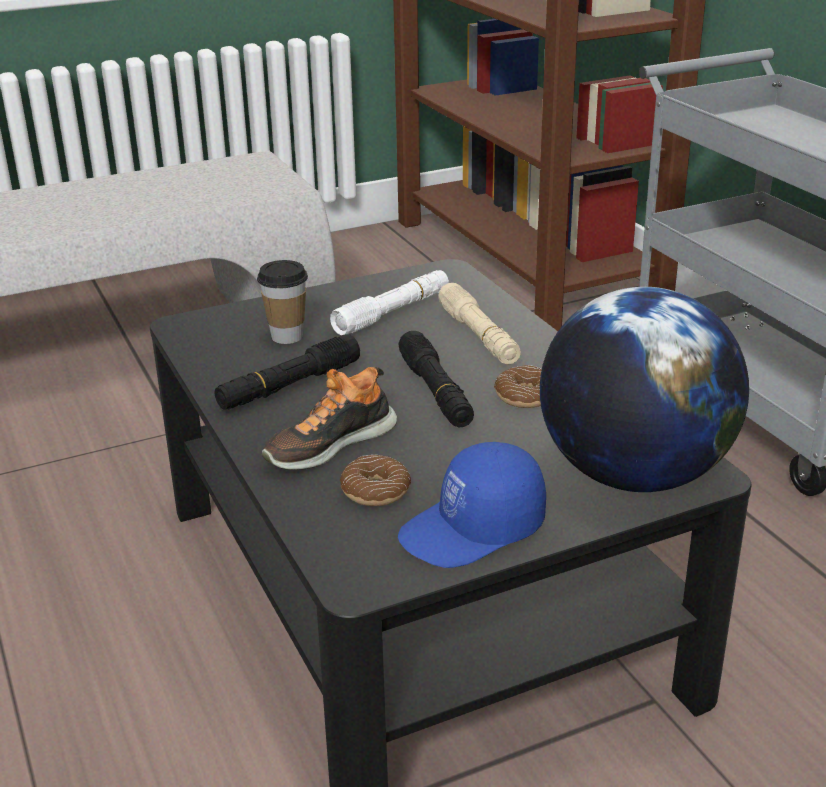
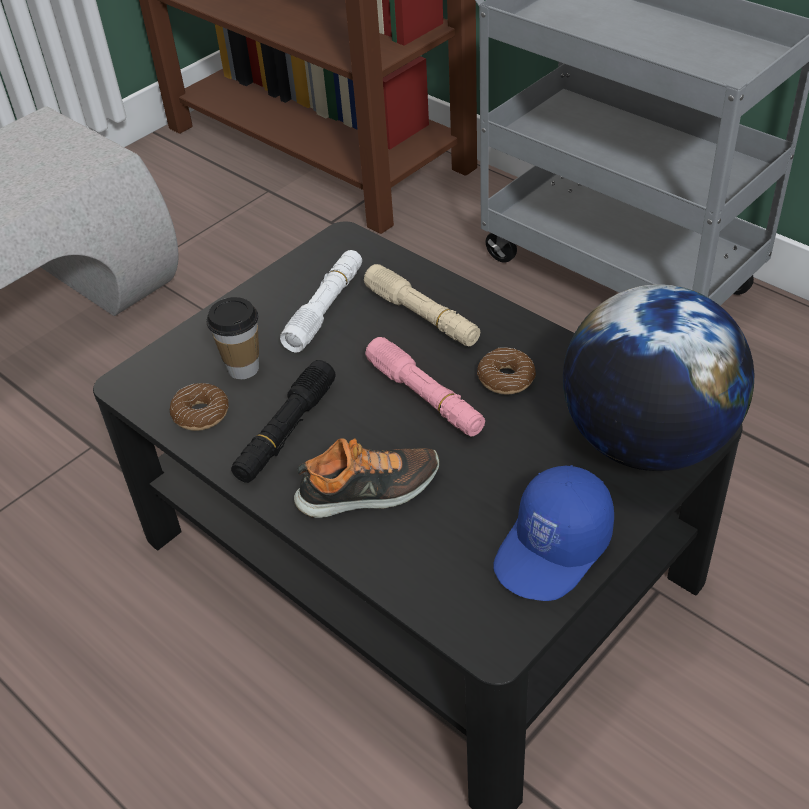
camera: 20 degrees left, 15 degrees up
(329, 444) = (369, 491): shoe -> shoe turned 135 degrees counterclockwise
(375, 491) = (444, 533): donut -> donut (201, 414)
(435, 392) = (425, 397): black flashlight -> pink flashlight

